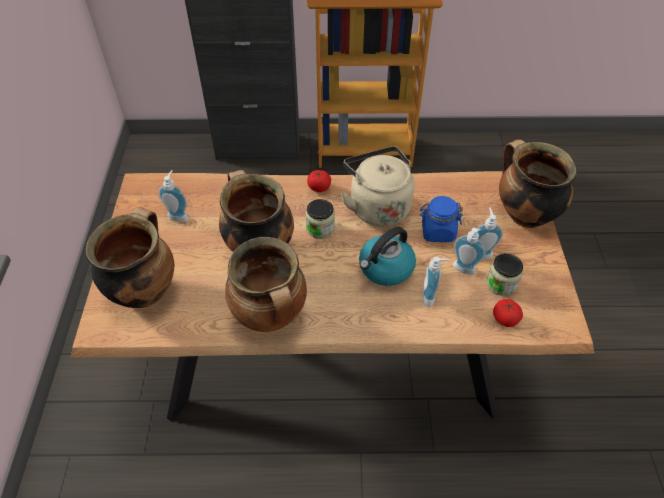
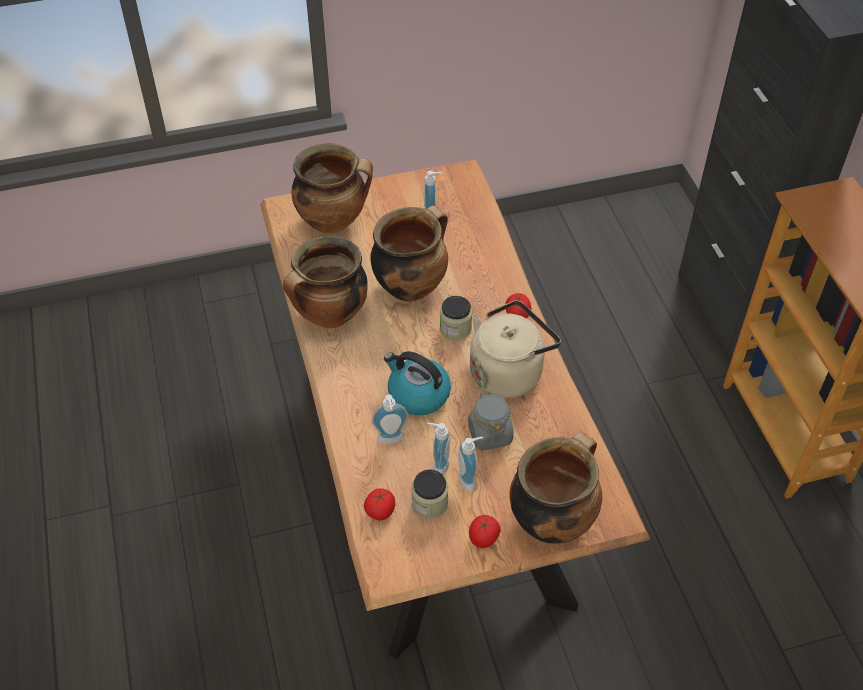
camera: 75 degrees right, 0 degrees up
(437, 231) = (489, 434): blue jar -> grey jar
(537, 257) = (483, 538): none -> tomato

